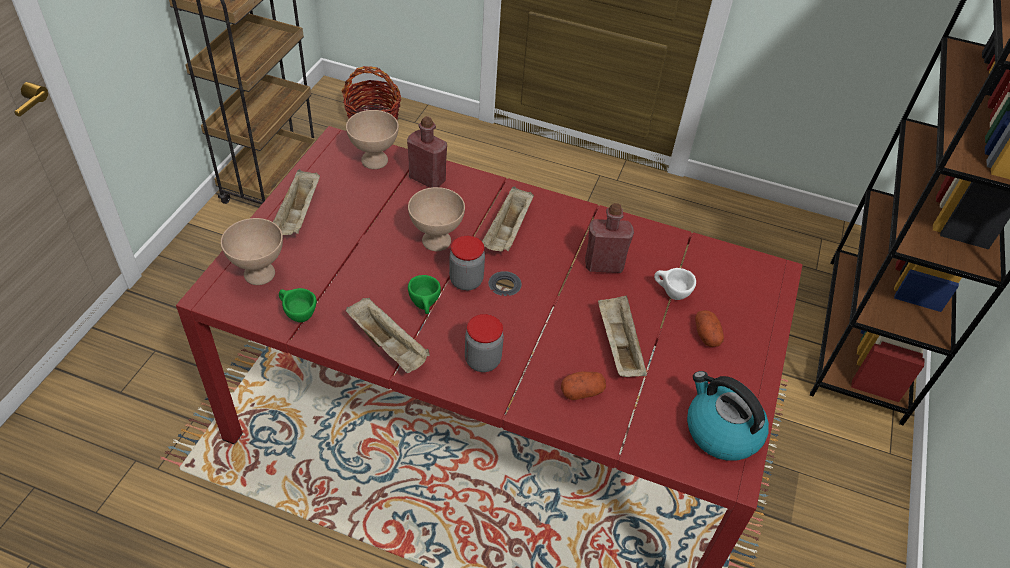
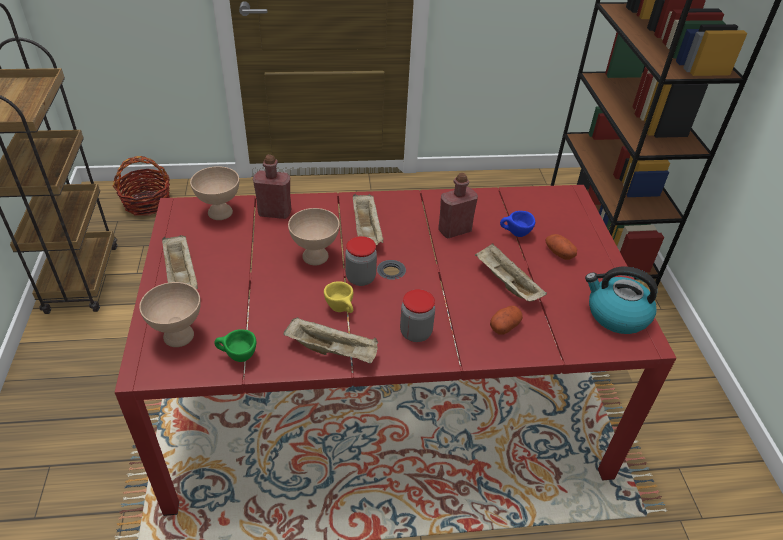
camera: 25 degrees left, 5 degrees down
(425, 307) = (342, 309): green cup -> yellow cup
(670, 294) = (515, 234): white cup -> blue cup

